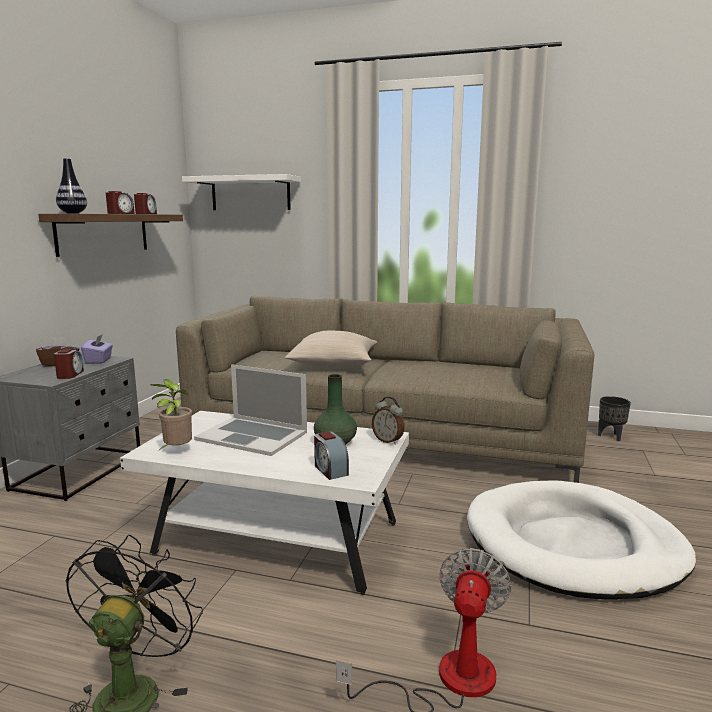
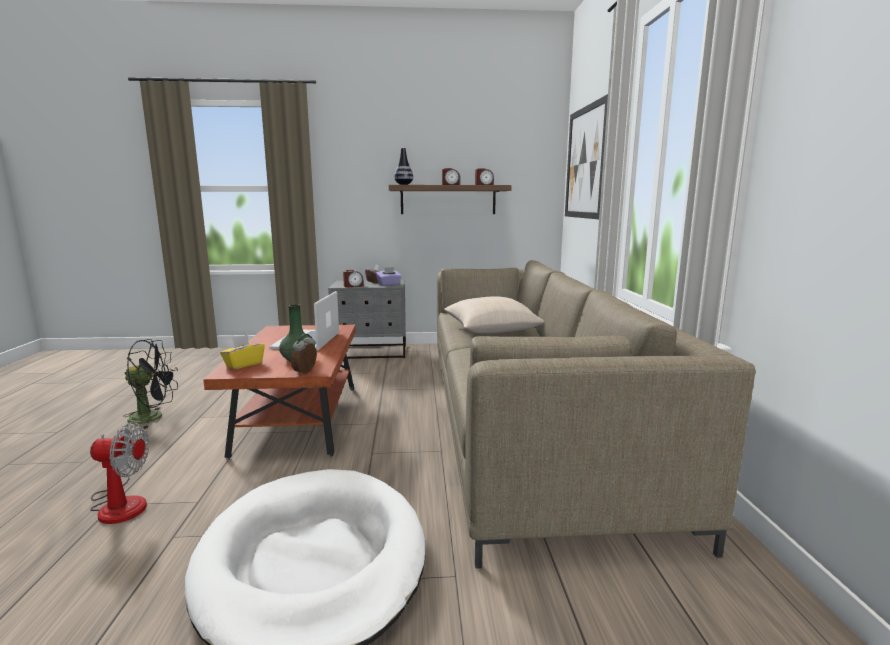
camera: 70 degrees right, 0 degrees up
(176, 451) = (276, 332): potted plant -> none
(250, 194) = (585, 163): white shelf -> picture
(277, 539) = (299, 419): white coffee table -> brown coffee table
(330, 470) = (243, 364): alarm clock -> yellow tissue box
(611, 436) = (750, 617): black planter -> none

